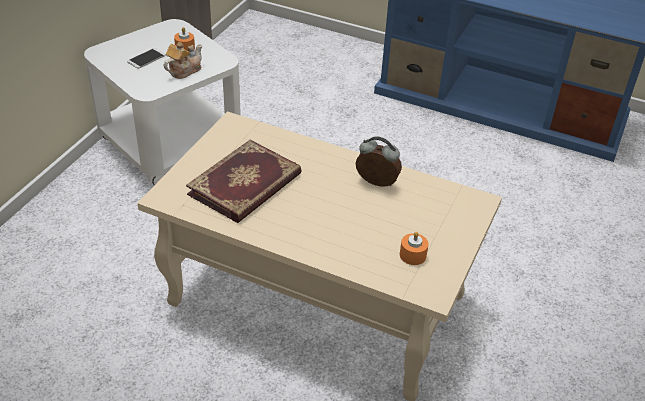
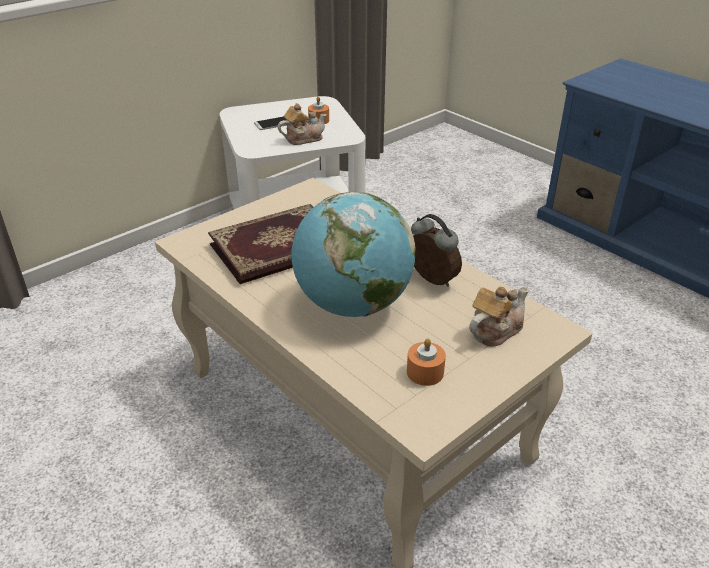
camera: 25 degrees right, 5 degrees down
(333, 218) = (352, 305): none -> globe
(440, 211) = (494, 330): none -> teapot

